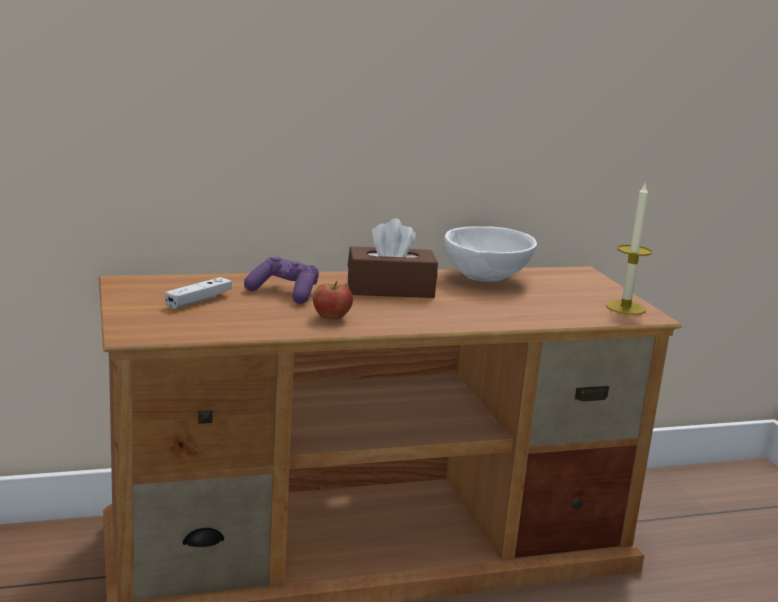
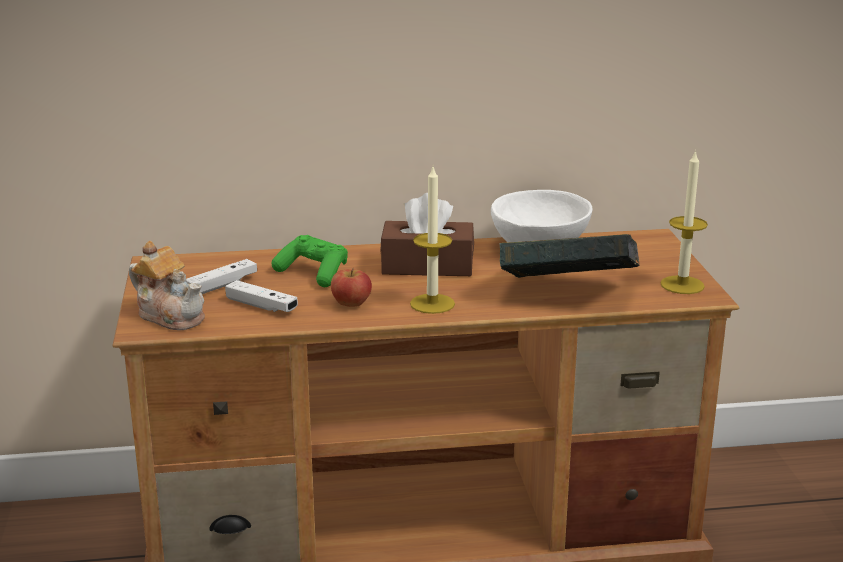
camera: 10 degrees right, 5 degrees up
(156, 324) = (171, 315): none -> teapot
(244, 318) = (261, 306): none -> white game controller
(285, 293) = (313, 273): purple game controller -> green game controller
(408, 318) = (432, 304): none -> candle
(528, 313) = (568, 294): none -> book

